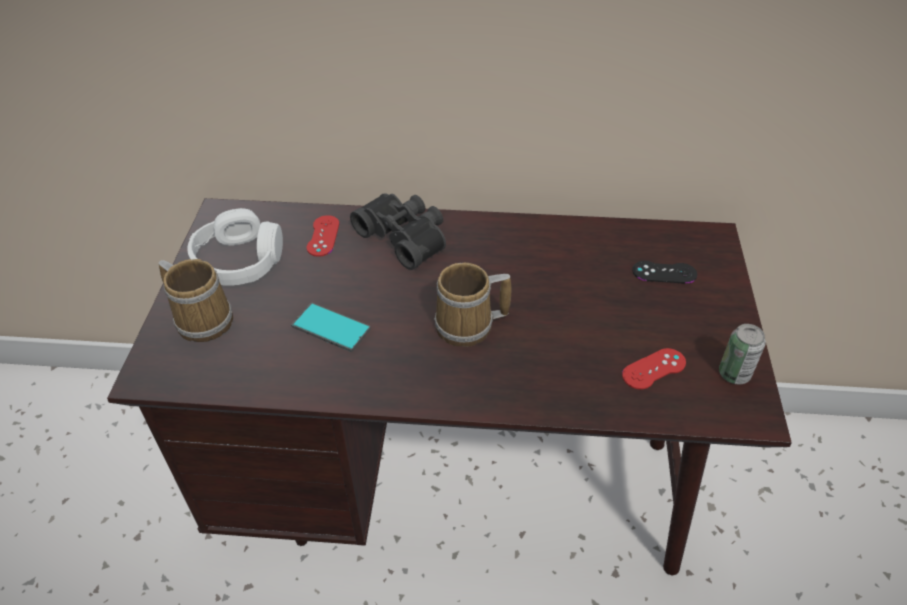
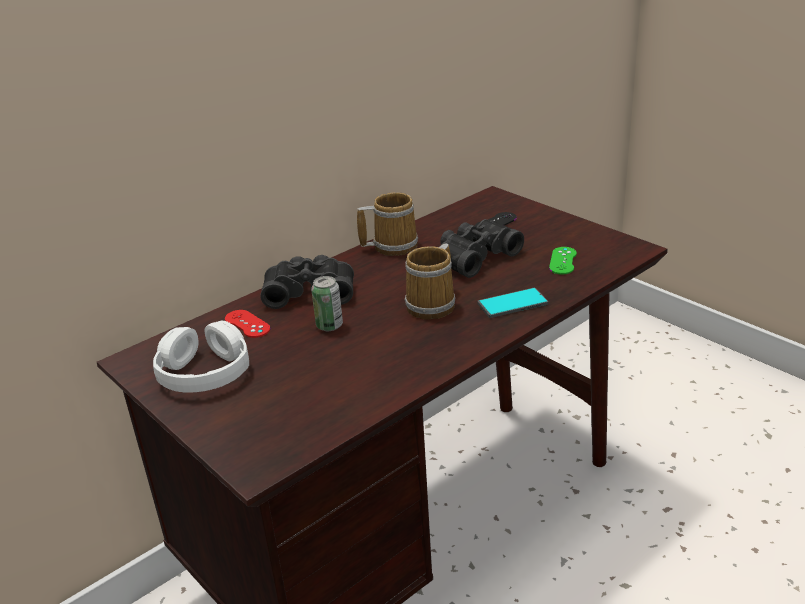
camera: 45 degrees left, 15 degrees down
(203, 318) = (239, 414): mug -> mug (392, 245)
(331, 328) = (347, 359): phone -> phone (512, 304)
(582, 299) = (474, 257): none -> black binoculars
(654, 369) = (563, 261): red game controller -> green game controller
(734, 374) = (600, 240): can -> can (329, 325)

